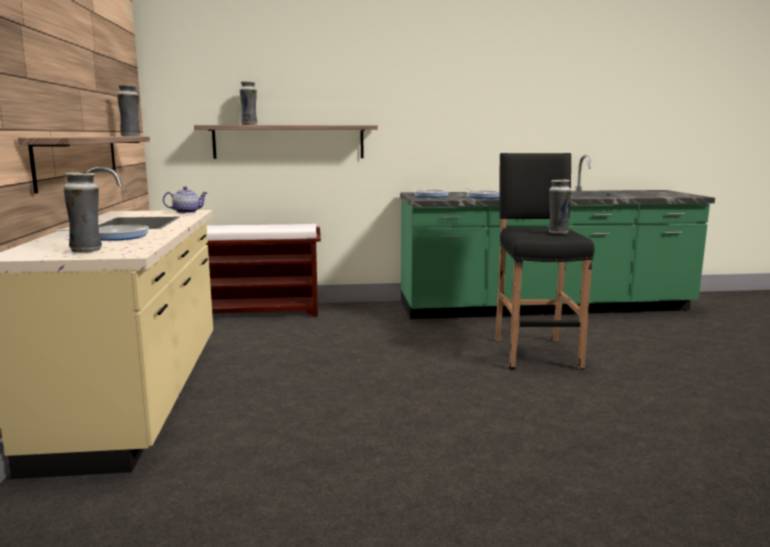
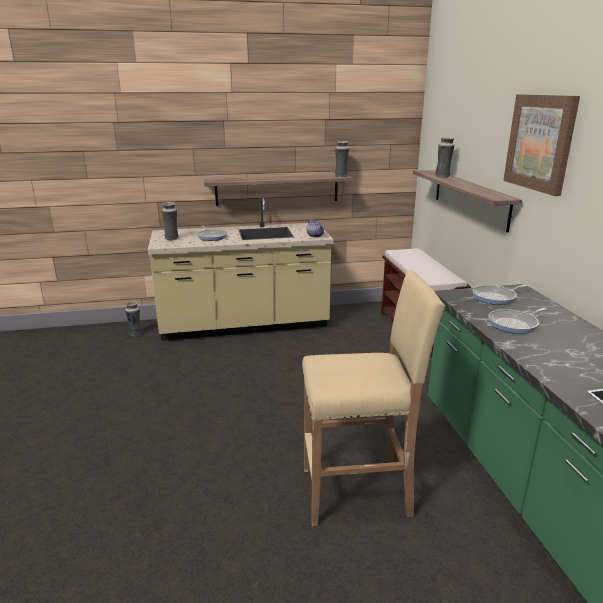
camera: 85 degrees right, 10 degrees up
(386, 76) = (540, 142): none -> picture
(535, 352) = (358, 492): black stool -> beige stool
(557, 232) = (345, 378): vase -> vase (135, 334)

